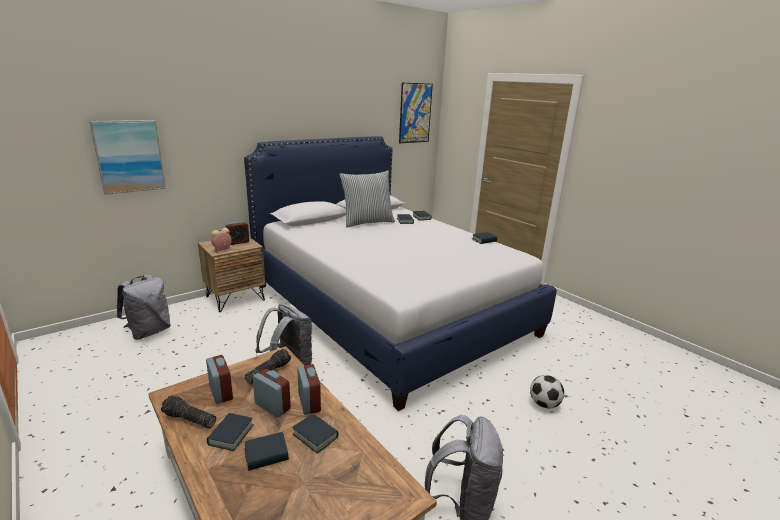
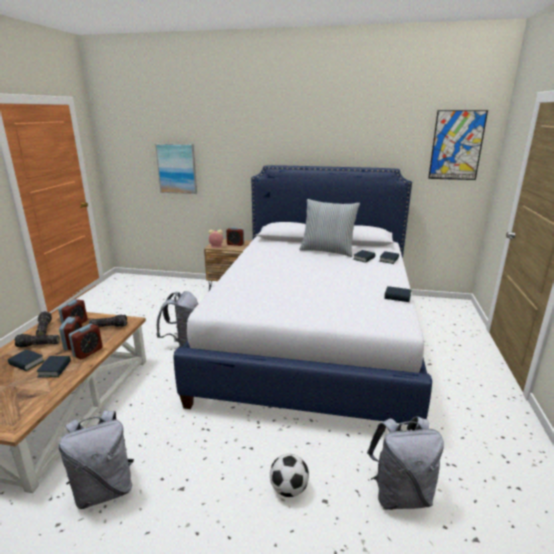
camera: 50 degrees right, 0 degrees up
(149, 332) = (162, 290): grey backpack -> grey backpack (400, 494)
(231, 435) = (38, 345): book -> flashlight

